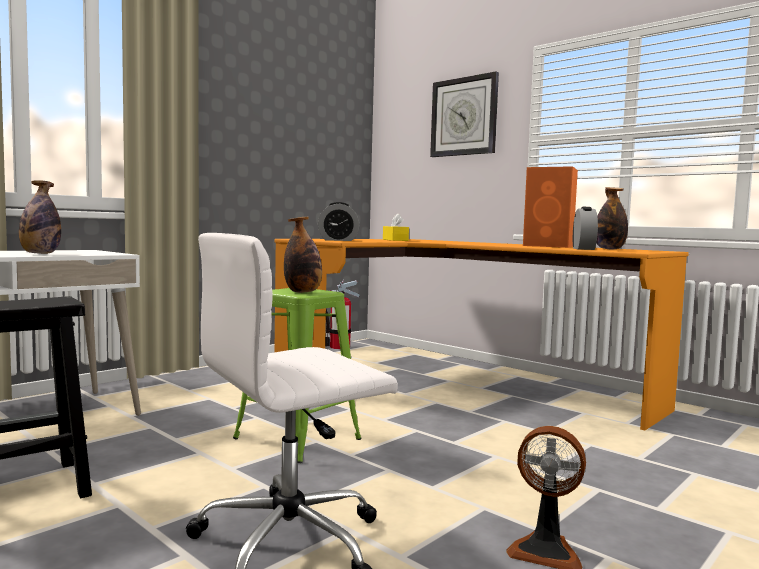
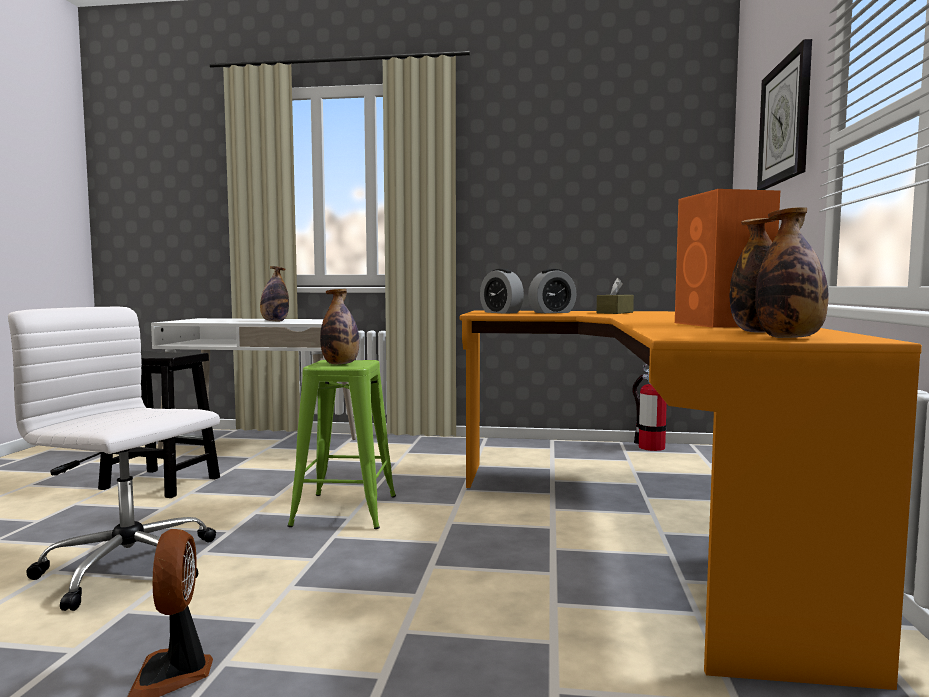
camera: 55 degrees right, 0 degrees up
(395, 240) = (615, 313): yellow tissue box -> brown tissue box
(583, 249) = (678, 330): alarm clock -> alarm clock (552, 312)
(652, 251) = (789, 338): none -> bottle

